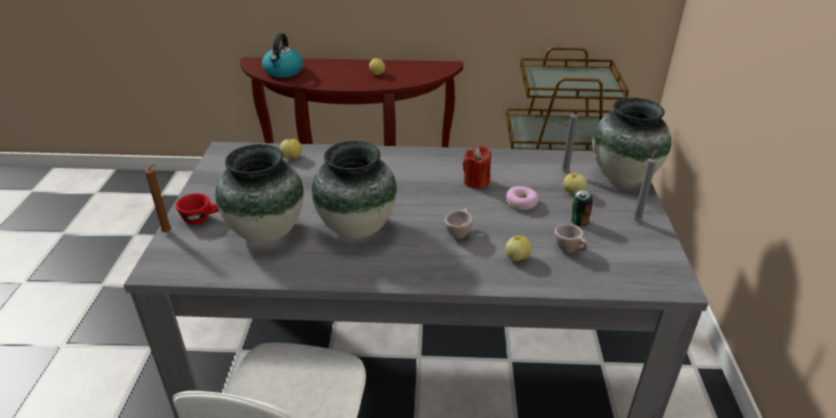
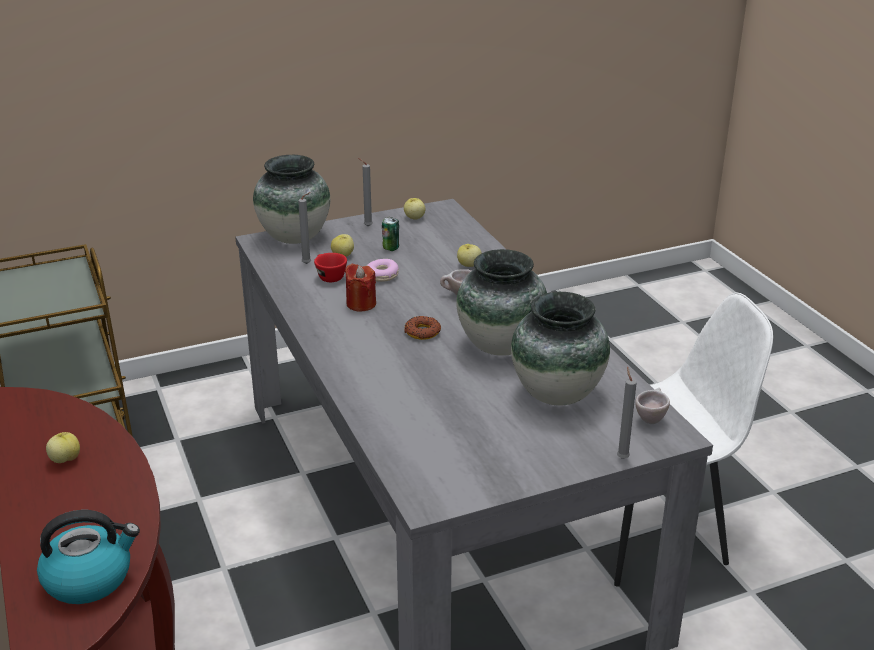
camera: 115 degrees left, 5 degrees down
(168, 232) = (622, 457): brown candle -> grey candle
(201, 218) = (578, 447): red cup -> red cup (328, 276)
(292, 157) = (400, 436): apple -> apple (414, 218)
(410, 197) = (422, 332): none -> donut
(570, 251) = (438, 246): beige cup -> beige cup (651, 418)

